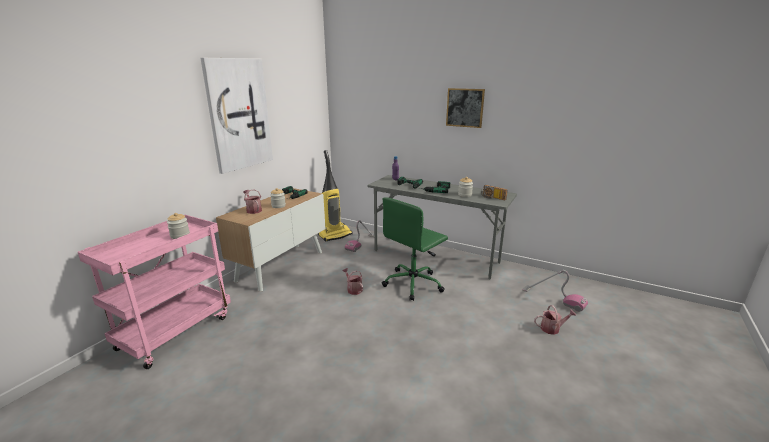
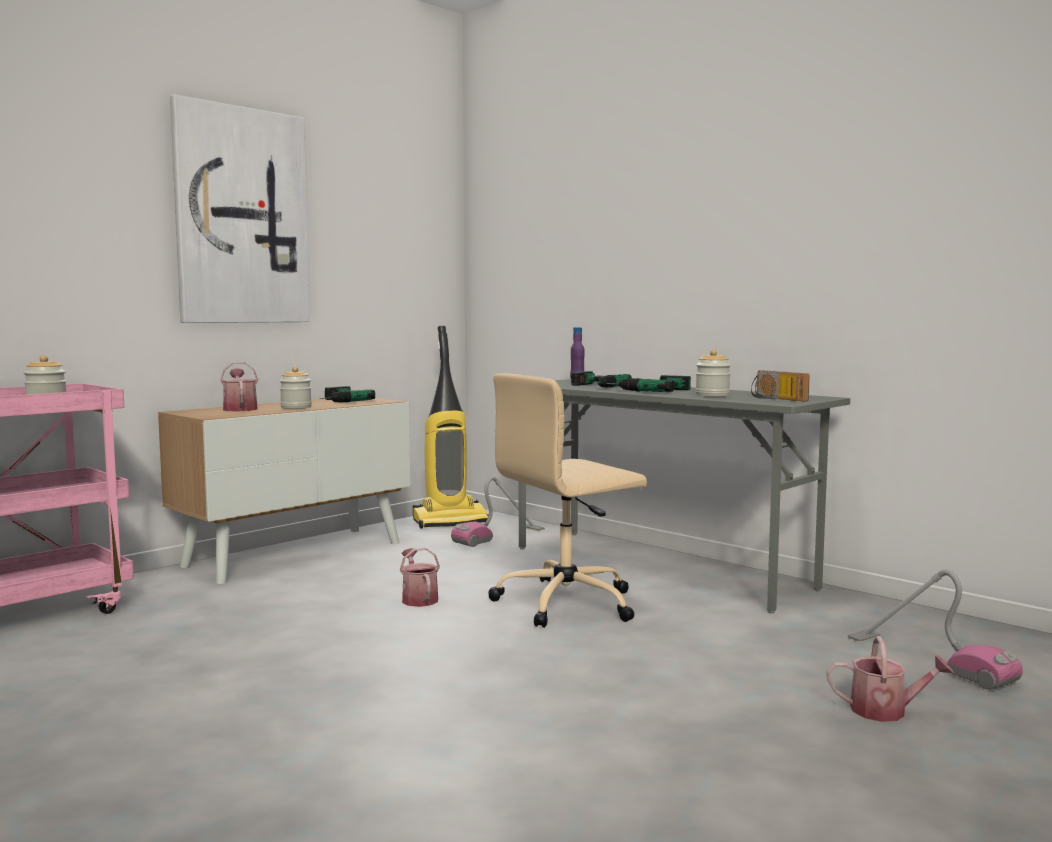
camera: 15 degrees right, 15 degrees down
(413, 283) = (568, 603): green office chair -> beige office chair
(465, 107) = (726, 206): picture -> none

